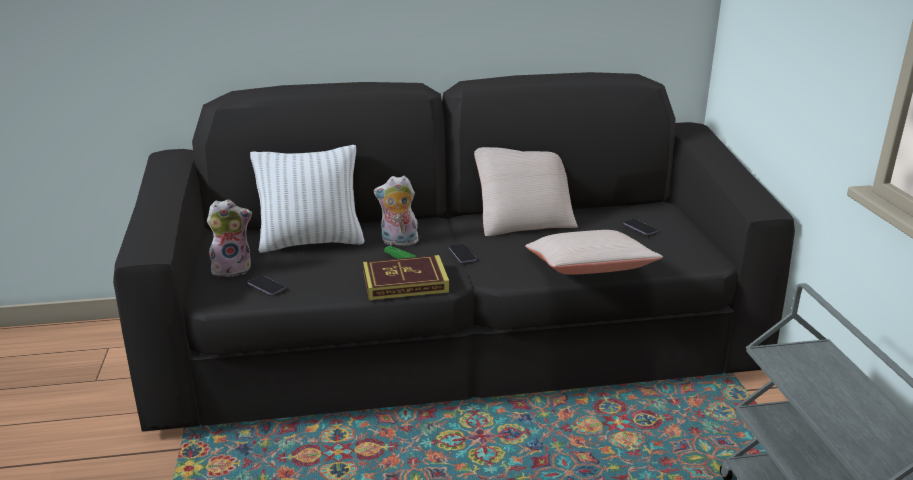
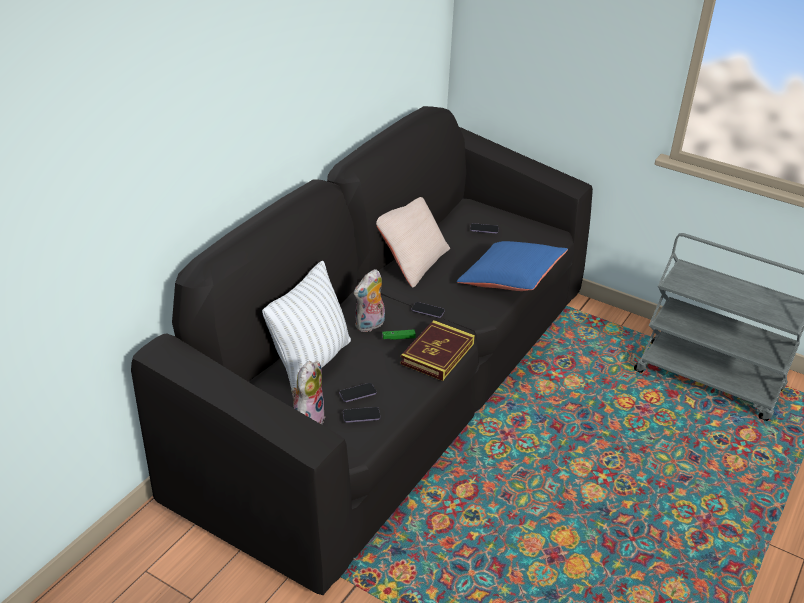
camera: 50 degrees left, 10 degrees up
(296, 274) = (357, 393): none -> phone
(589, 271) = (511, 279): beige pillow -> blue pillow

